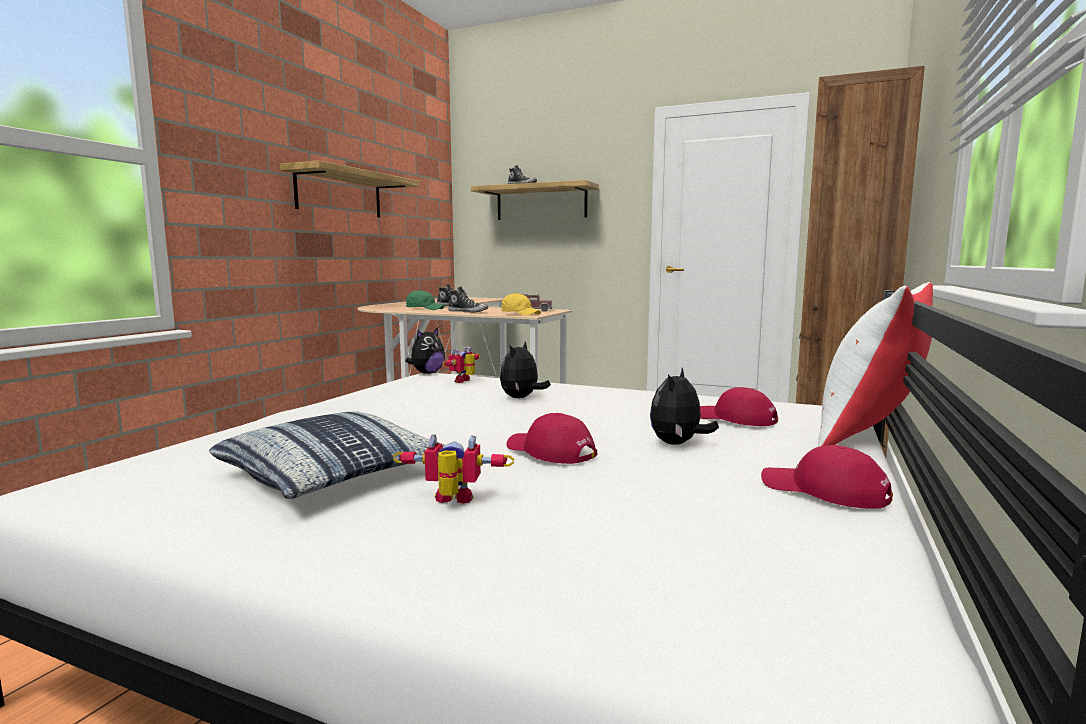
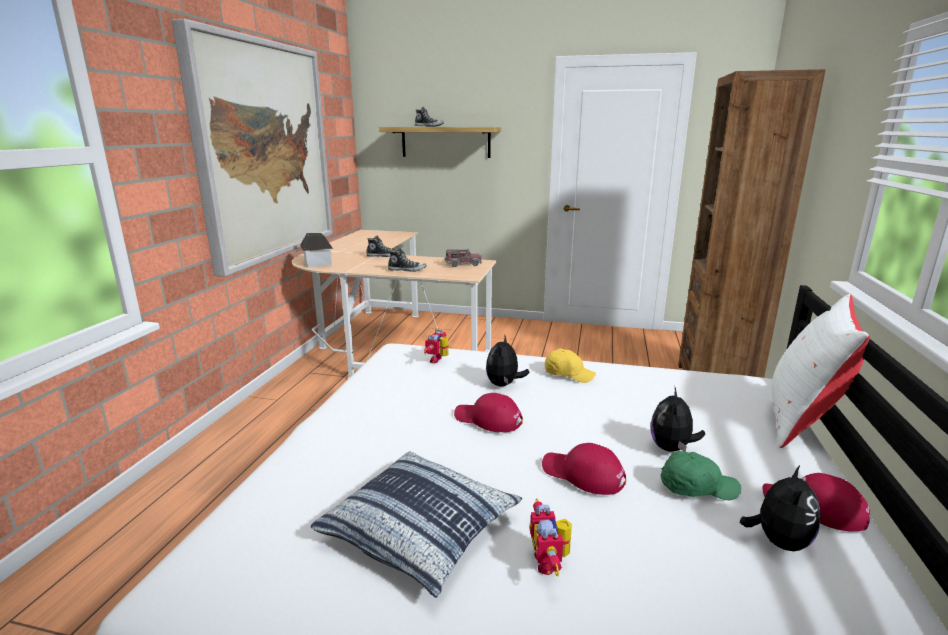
camera: 10 degrees left, 10 degrees up
(339, 194) = (265, 152): shelf -> picture
(382, 308) = (318, 263): none -> toy house
(424, 309) = (361, 265): green cap -> green cap (696, 487)
(427, 373) = (394, 346): plush toy -> plush toy (778, 541)
(452, 502) = (550, 562): toy robot -> toy robot turned 90 degrees counterclockwise
(520, 314) = (459, 274): yellow cap -> yellow cap (568, 374)
(734, 419) = (693, 405): red cap -> red cap (488, 419)

